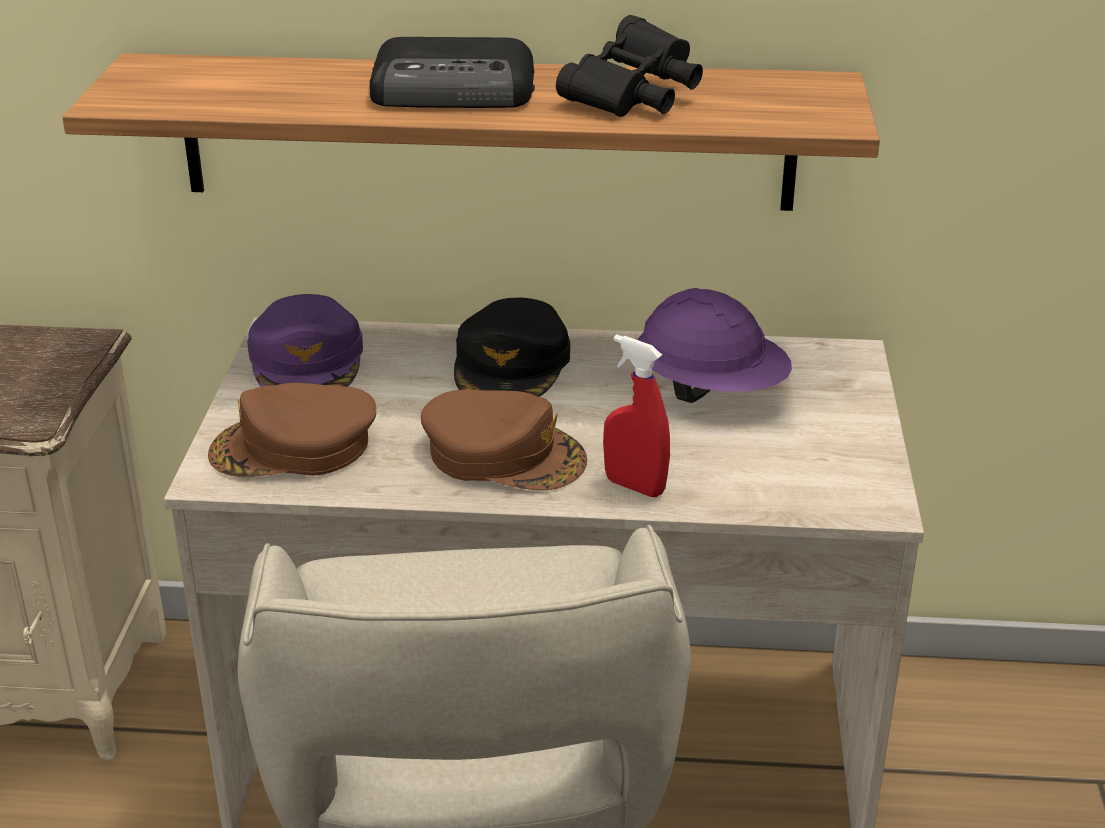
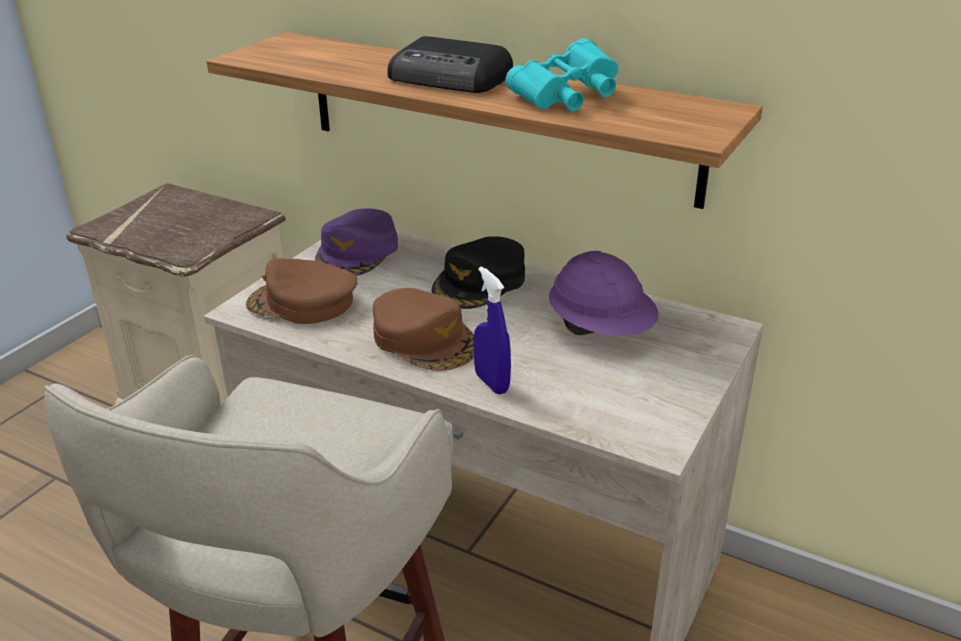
camera: 25 degrees right, 0 degrees up
(634, 98) = (566, 99): black binoculars -> turquoise binoculars
(634, 486) = (491, 383): red spray bottle -> blue spray bottle

